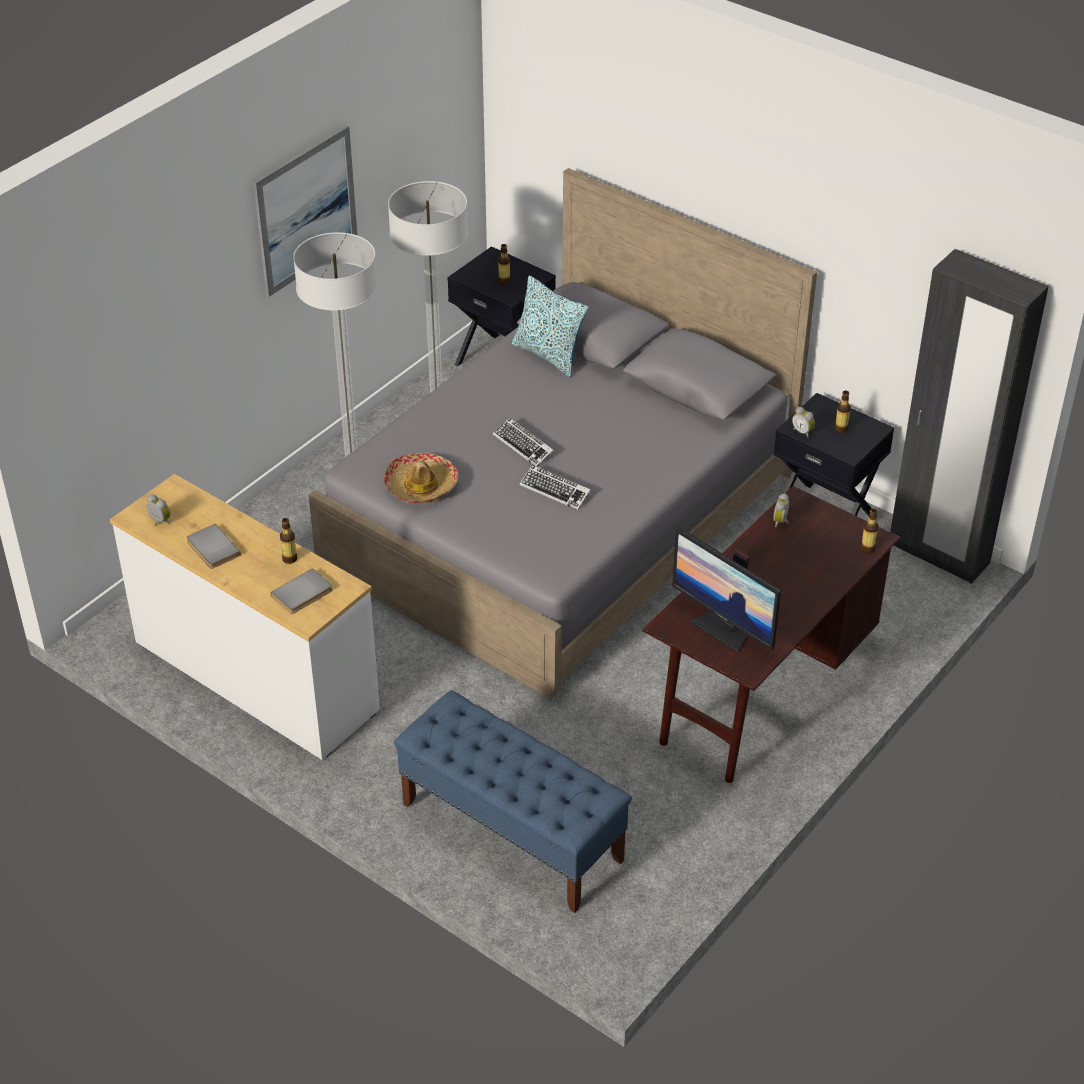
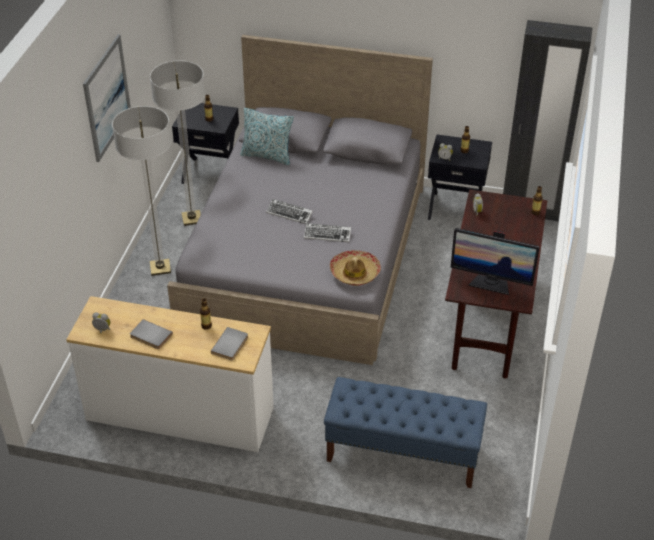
camera: 25 degrees left, 0 degrees up
(421, 486) = (243, 257): hat -> hat (355, 273)

